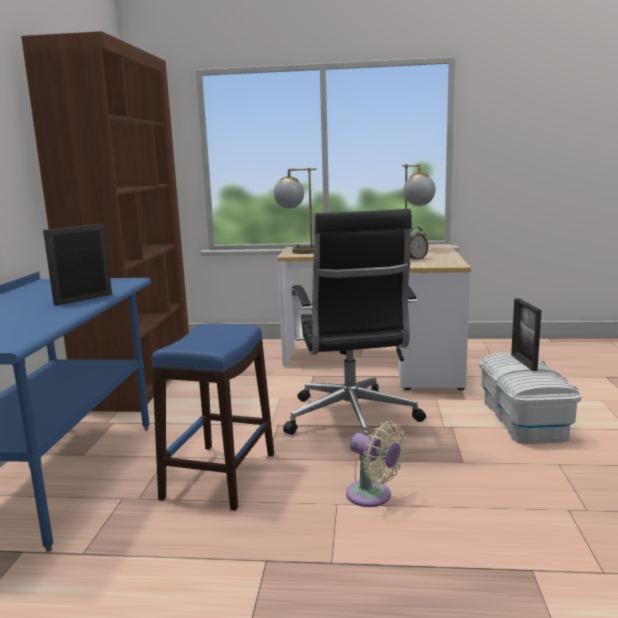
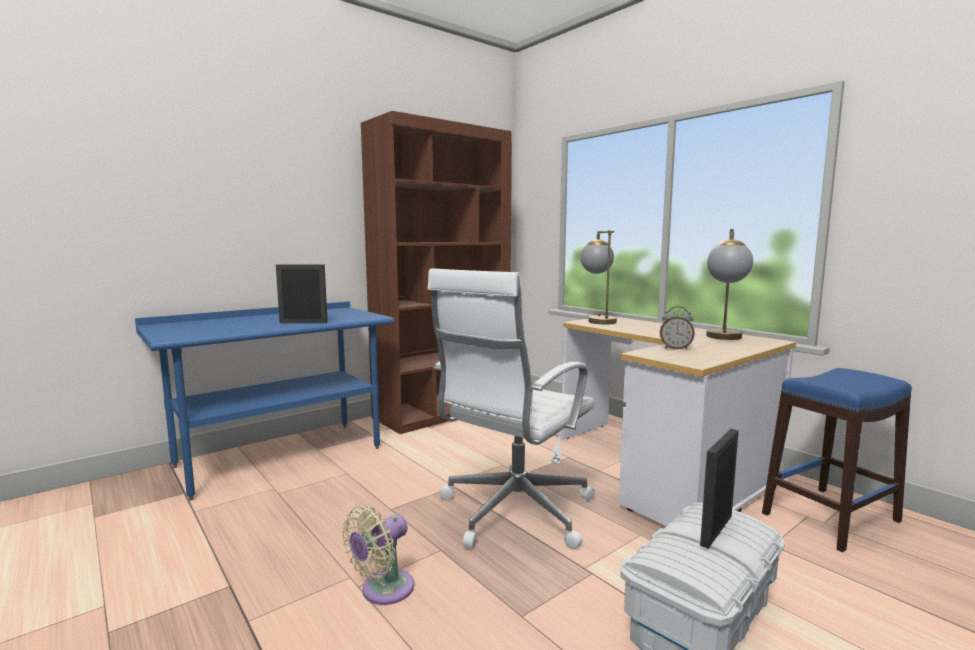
camera: 45 degrees right, 5 degrees down
(221, 475) = (342, 505): blue stool -> blue stool (831, 517)
(351, 420) = (513, 512): black office chair -> white office chair
(373, 496) = (383, 590): beige fan -> beige fan turned 45 degrees clockwise

